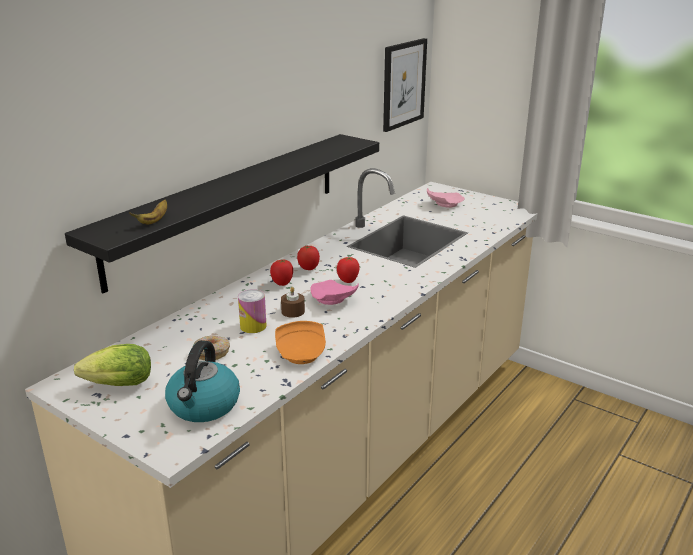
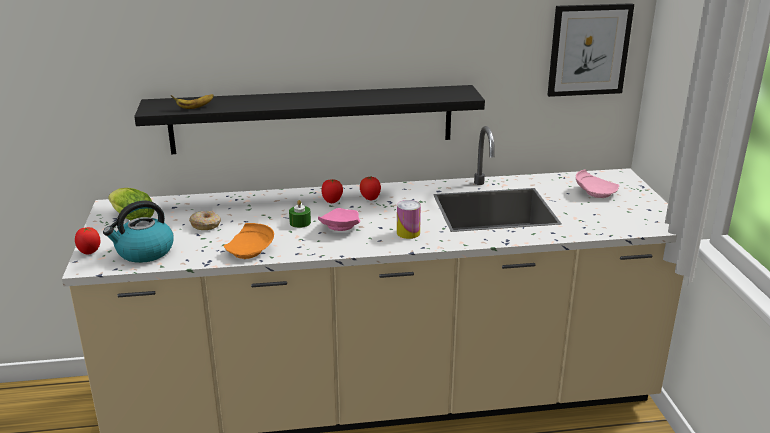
camera: 45 degrees right, 0 degrees up
(253, 326) = (258, 220): can -> can (408, 233)
(293, 311) = (300, 222): brown candle -> green candle
(348, 281) = (378, 219): tomato -> tomato (89, 252)

